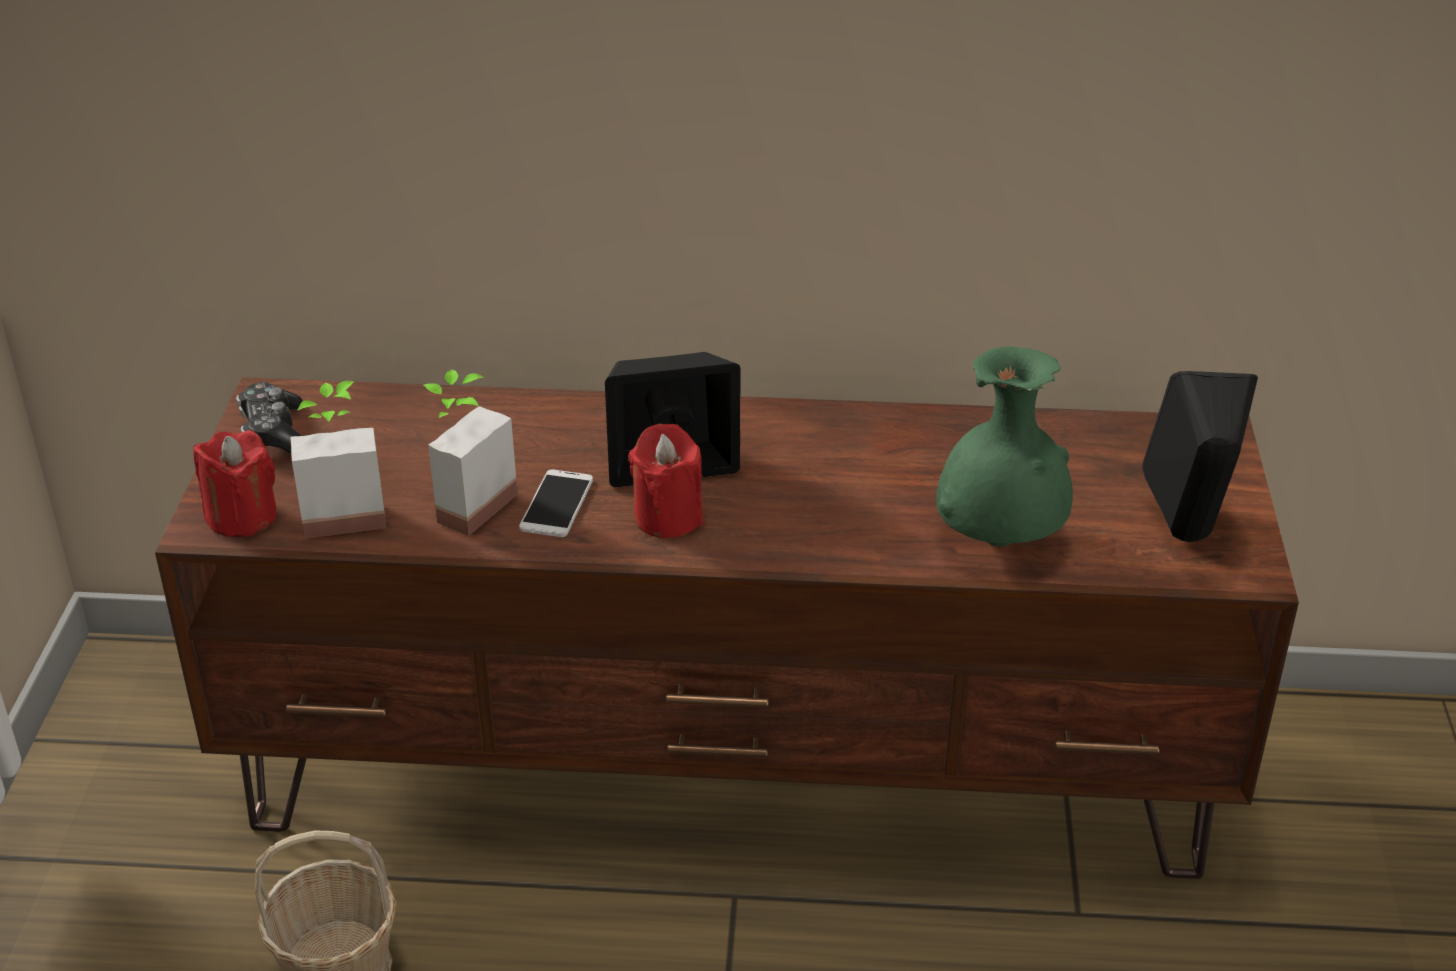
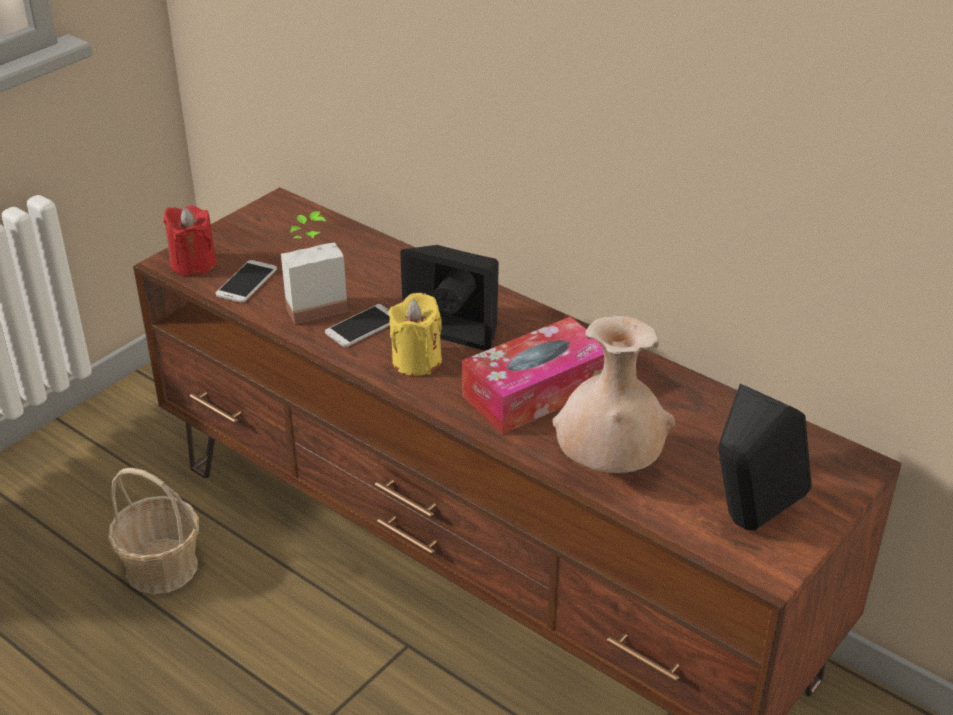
camera: 35 degrees right, 0 degrees up
(275, 434) = (260, 225): game controller -> none
(344, 510) = (246, 282): potted plant -> phone
(668, 517) = (416, 361): red candle -> yellow candle
(837, 494) = (536, 391): none -> tissue box
(999, 540) = (609, 467): green vase -> beige vase

